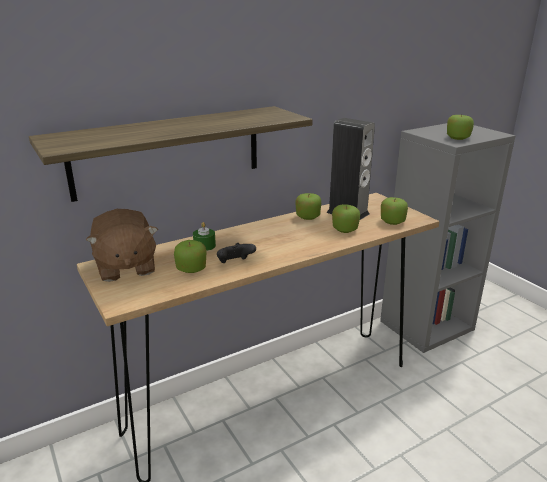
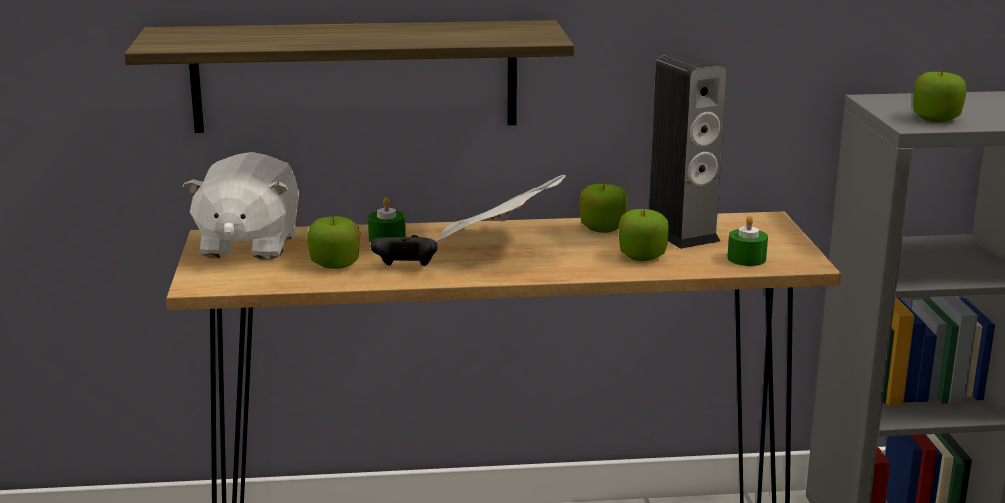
camera: 25 degrees right, 5 degrees down
(125, 267) = (248, 245): brown plush toy -> white plush toy
(267, 238) = (494, 246): none -> newspaper
(392, 221) = (746, 259): apple -> green candle

